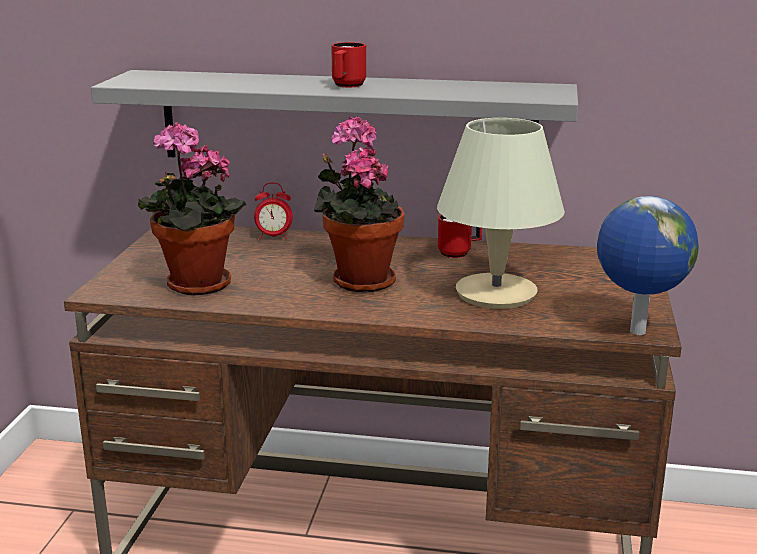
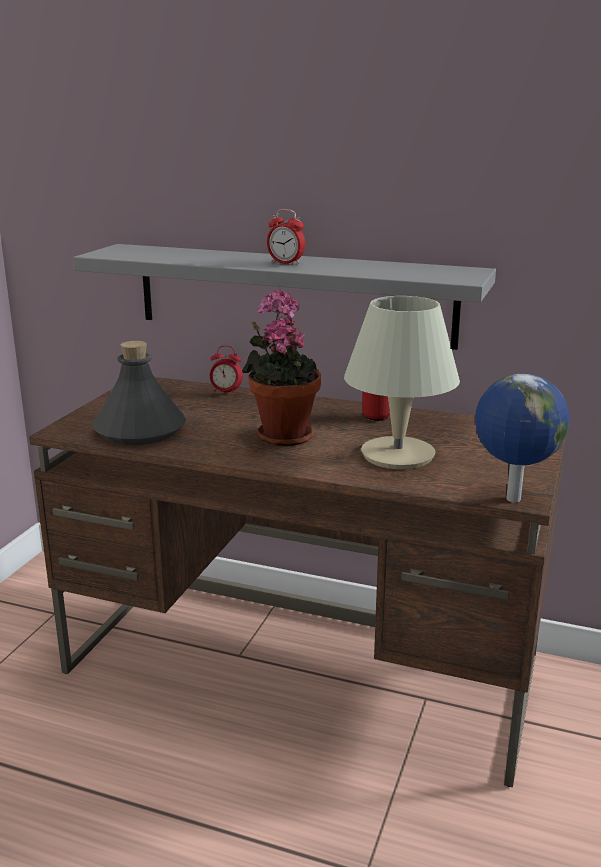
camera: 10 degrees right, 0 degrees up
(194, 286) = (139, 431): potted plant -> grey bottle
(346, 86) = (286, 263): red mug -> alarm clock

